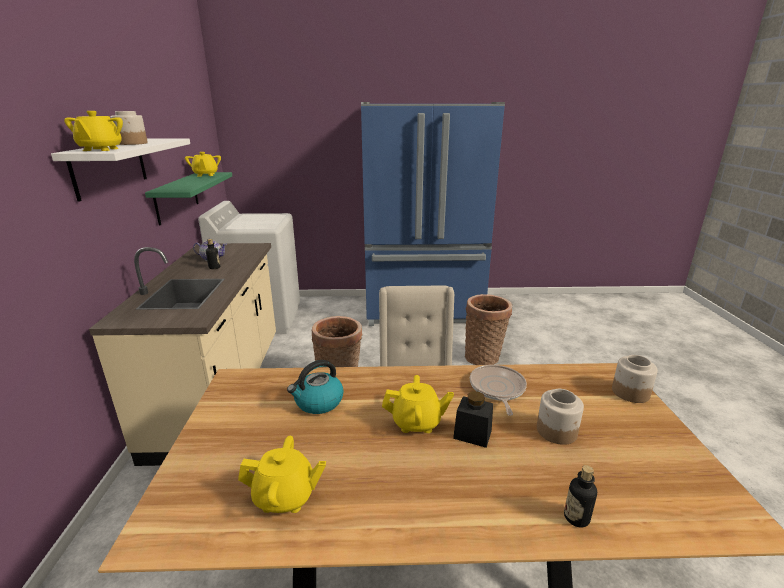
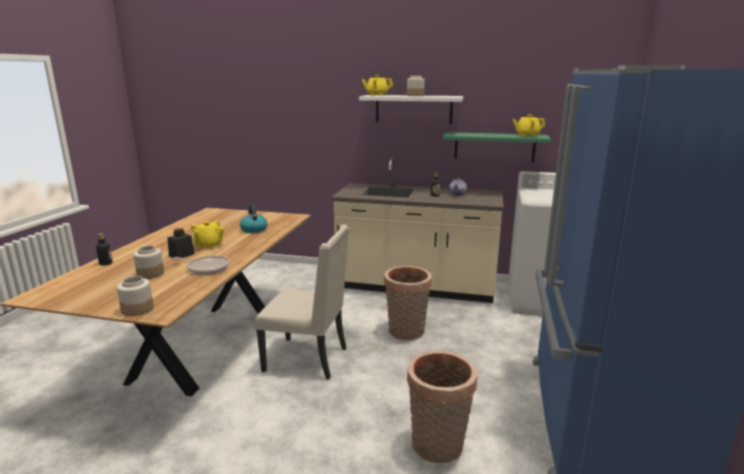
camera: 105 degrees right, 5 degrees down
(285, 497) = (200, 223): yellow teapot -> none

